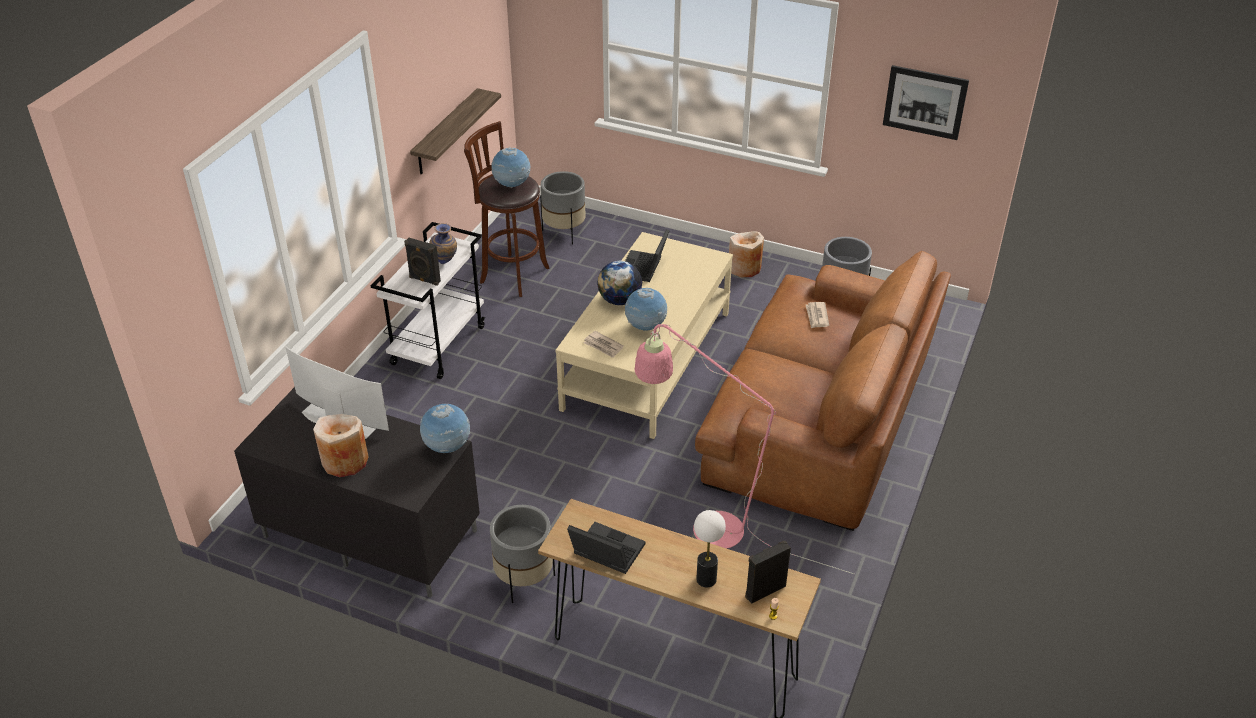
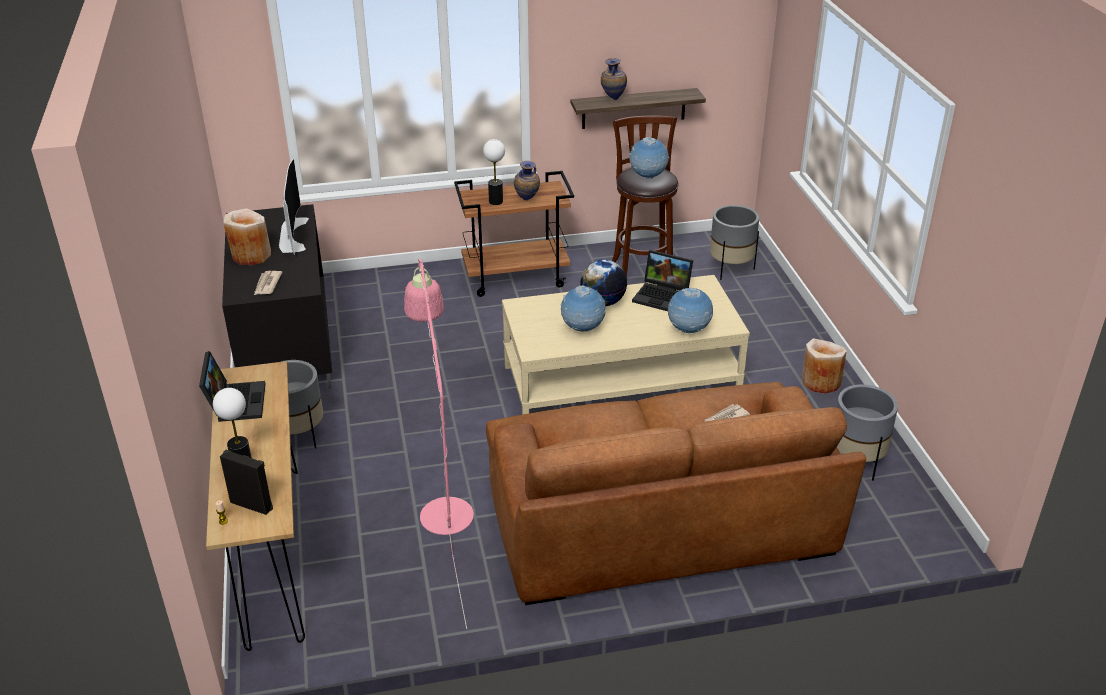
camera: 55 degrees right, 5 degrees down
(424, 280) = (496, 201): black speaker -> table lamp
(438, 345) = (516, 277): white cart -> brown cart
(441, 132) = (612, 99): none -> vase
(447, 448) = (303, 288): globe -> globe (688, 331)
(603, 346) = (533, 319): newspaper -> newspaper (267, 284)
(644, 268) = (663, 296): laptop -> laptop turned 135 degrees counterclockwise
(925, 102) = (992, 264): picture -> none

